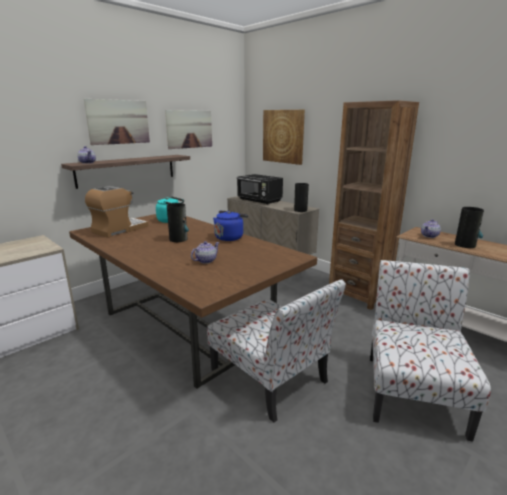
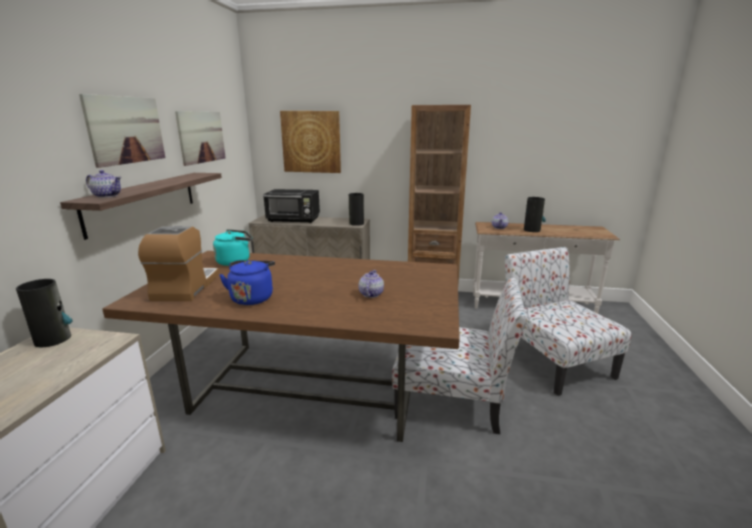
camera: 35 degrees left, 0 degrees up
(178, 239) = (293, 280): vase -> vase (53, 339)
(230, 237) = (345, 265): blue kettle -> blue kettle (252, 297)

